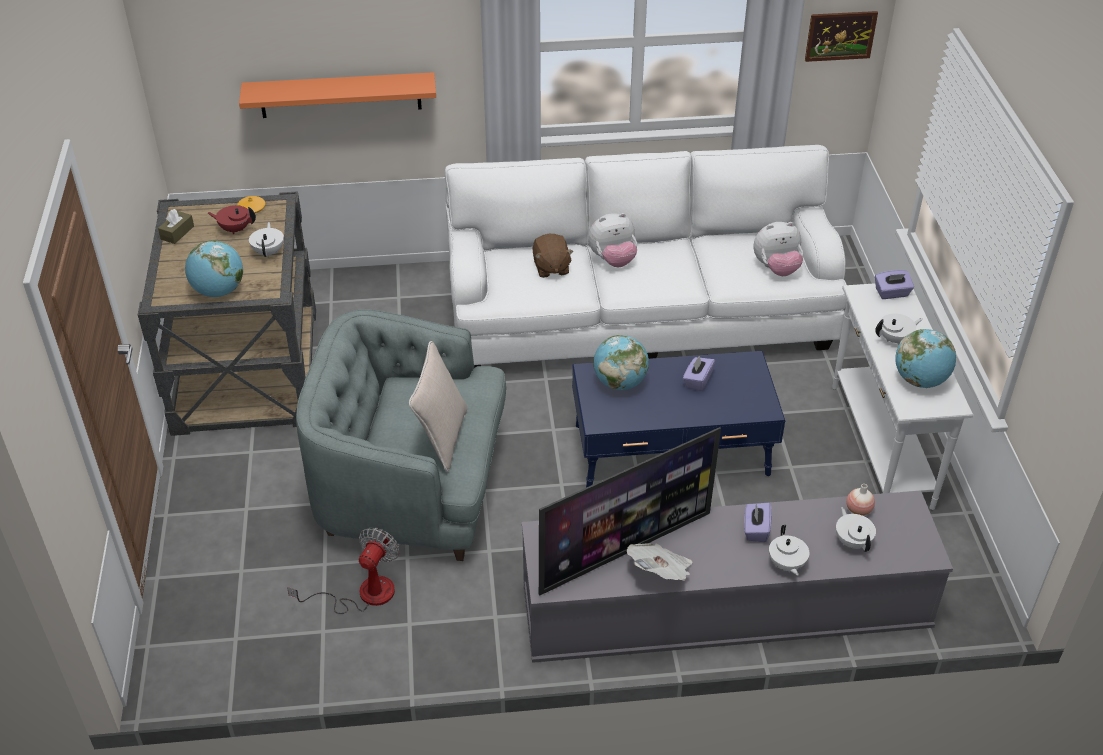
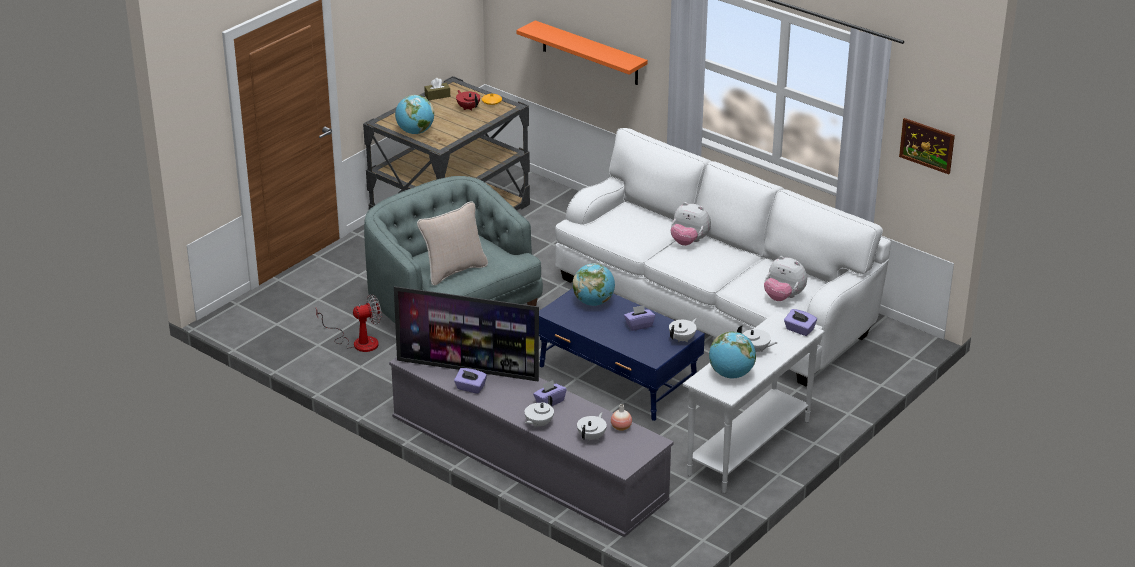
camera: 45 degrees right, 10 degrees down
(269, 252) = (467, 126): white teapot -> white teapot (682, 339)
(551, 268) = (646, 227): brown plush toy -> none
(661, 572) = (470, 388): newspaper -> purple tissue box

